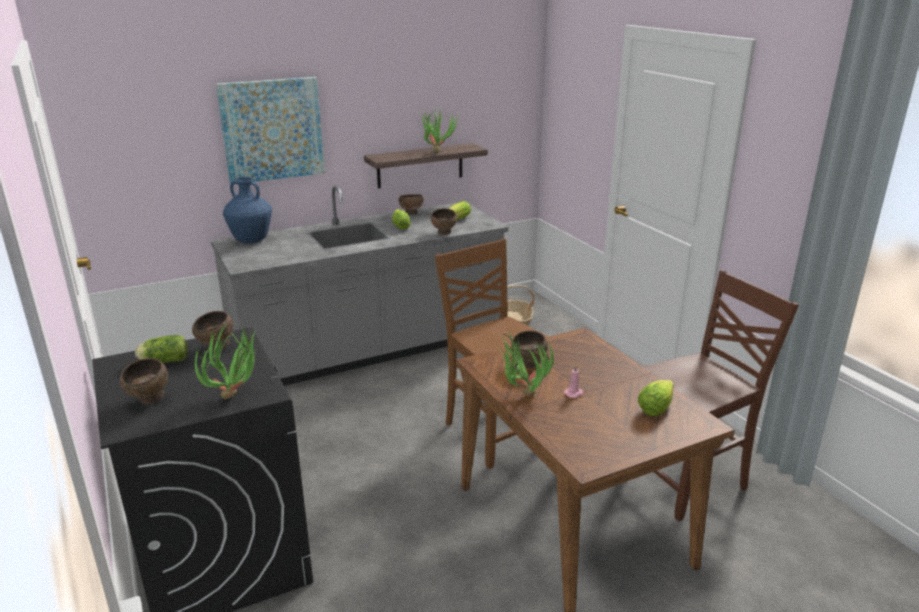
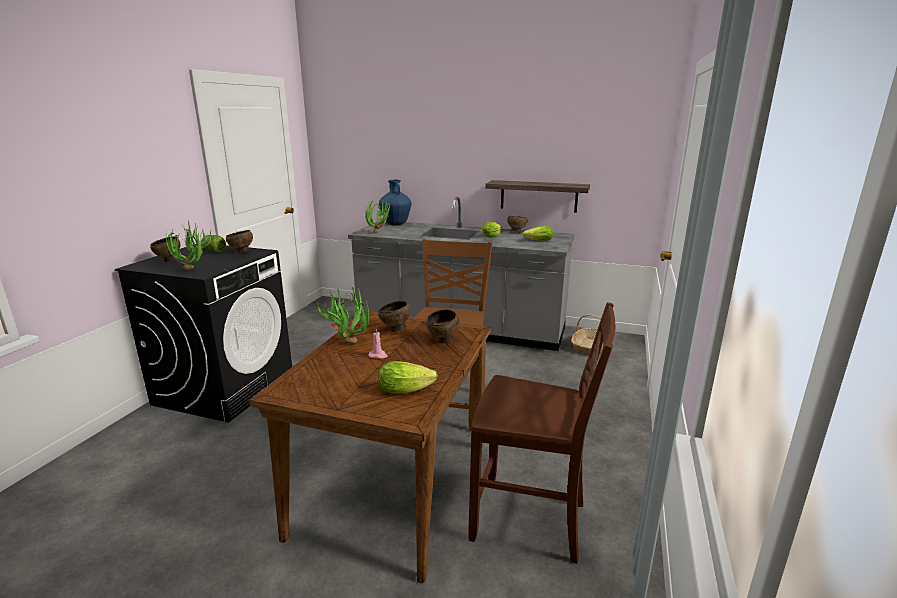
camera: 45 degrees right, 5 degrees down
(272, 130) = (427, 151): picture -> none
(437, 150) = (547, 184): potted plant -> potted plant (379, 232)
(444, 233) = (510, 245): brown bowl -> brown bowl (443, 341)

